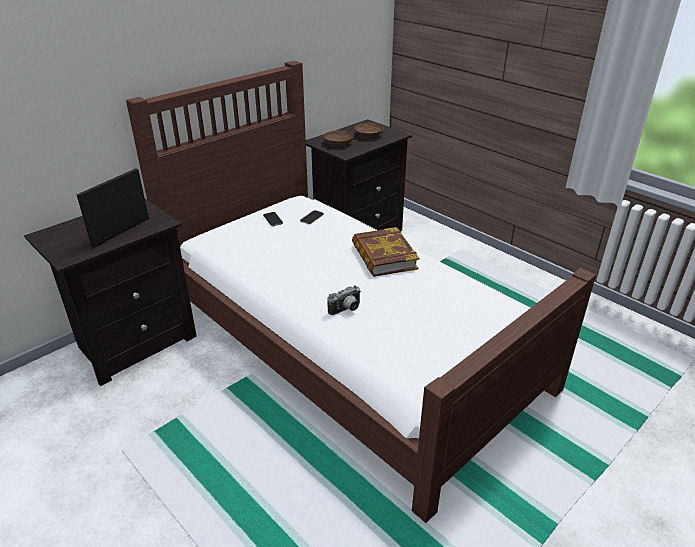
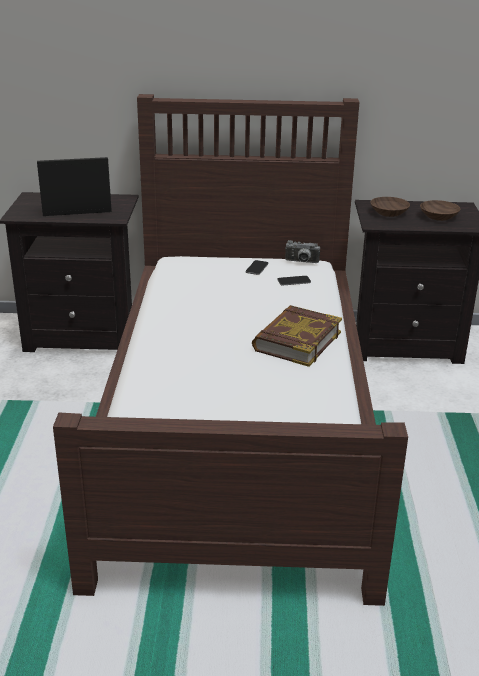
camera: 45 degrees right, 5 degrees down
(346, 310) = (182, 362): camera -> camera (301, 262)

